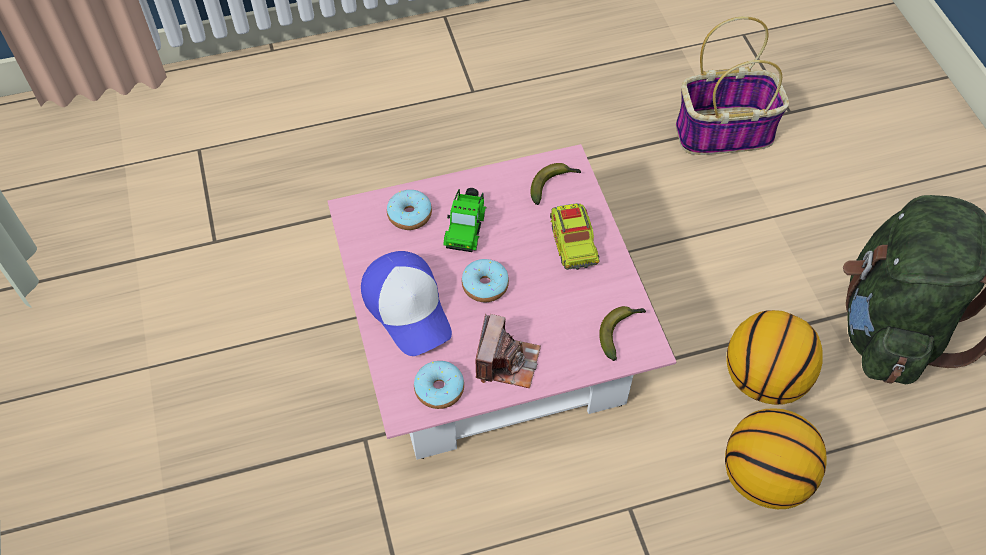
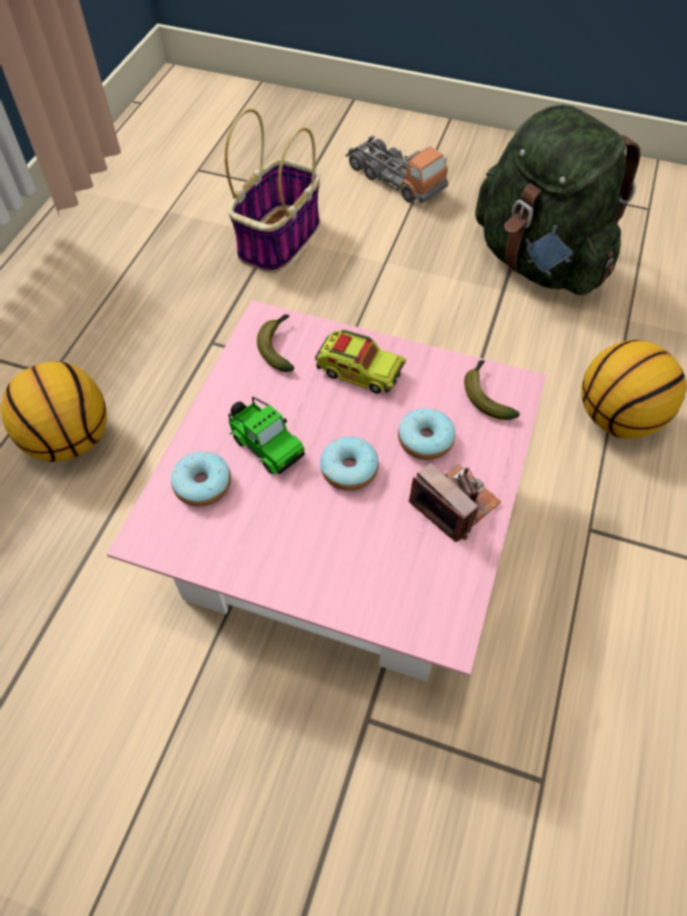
camera: 55 degrees left, 0 degrees up
(408, 308) = (321, 555): cap -> none
(439, 389) = (445, 585): donut -> donut (425, 440)
(764, 379) = (529, 361): basketball -> basketball (70, 439)
(879, 166) = (395, 179): none -> toy truck

